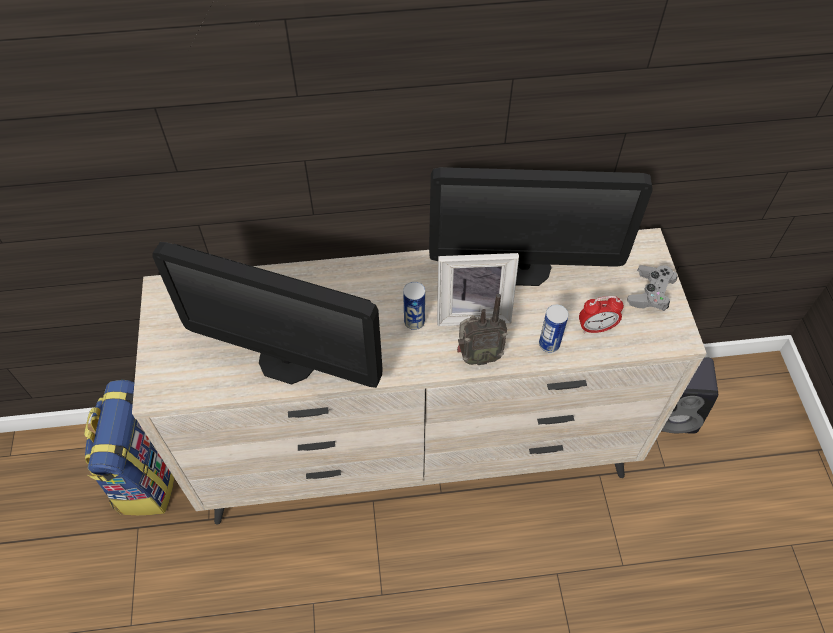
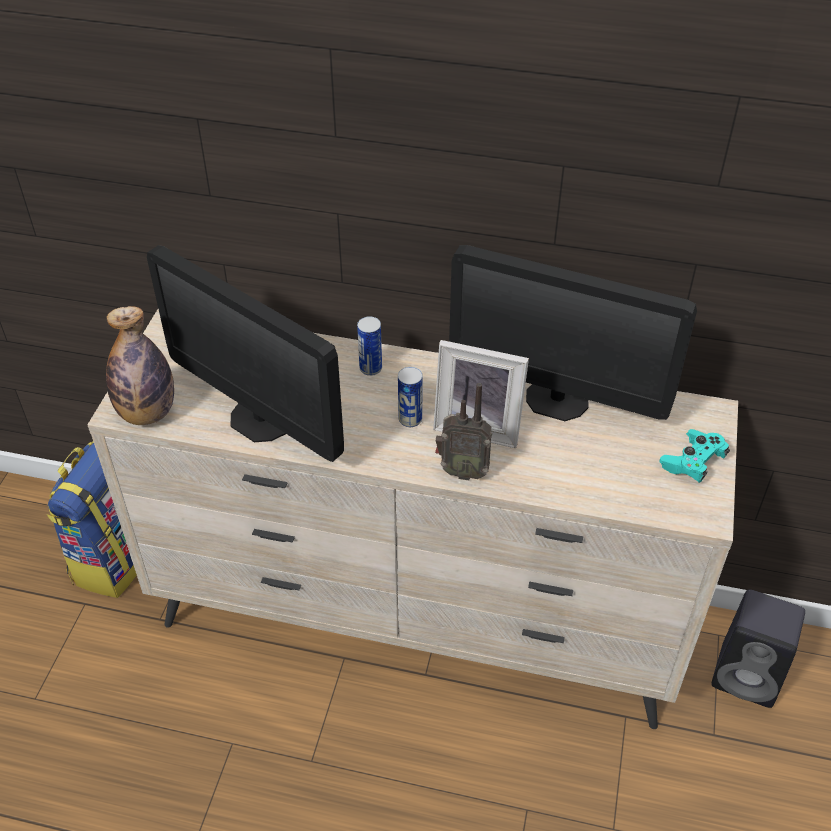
camera: 20 degrees right, 10 degrees down
(183, 385) = (147, 413): none -> bottle
(549, 344) = (549, 480): can -> can (370, 368)
(596, 328) = (611, 479): alarm clock -> none
(650, 293) = (693, 462): grey game controller -> turquoise game controller

